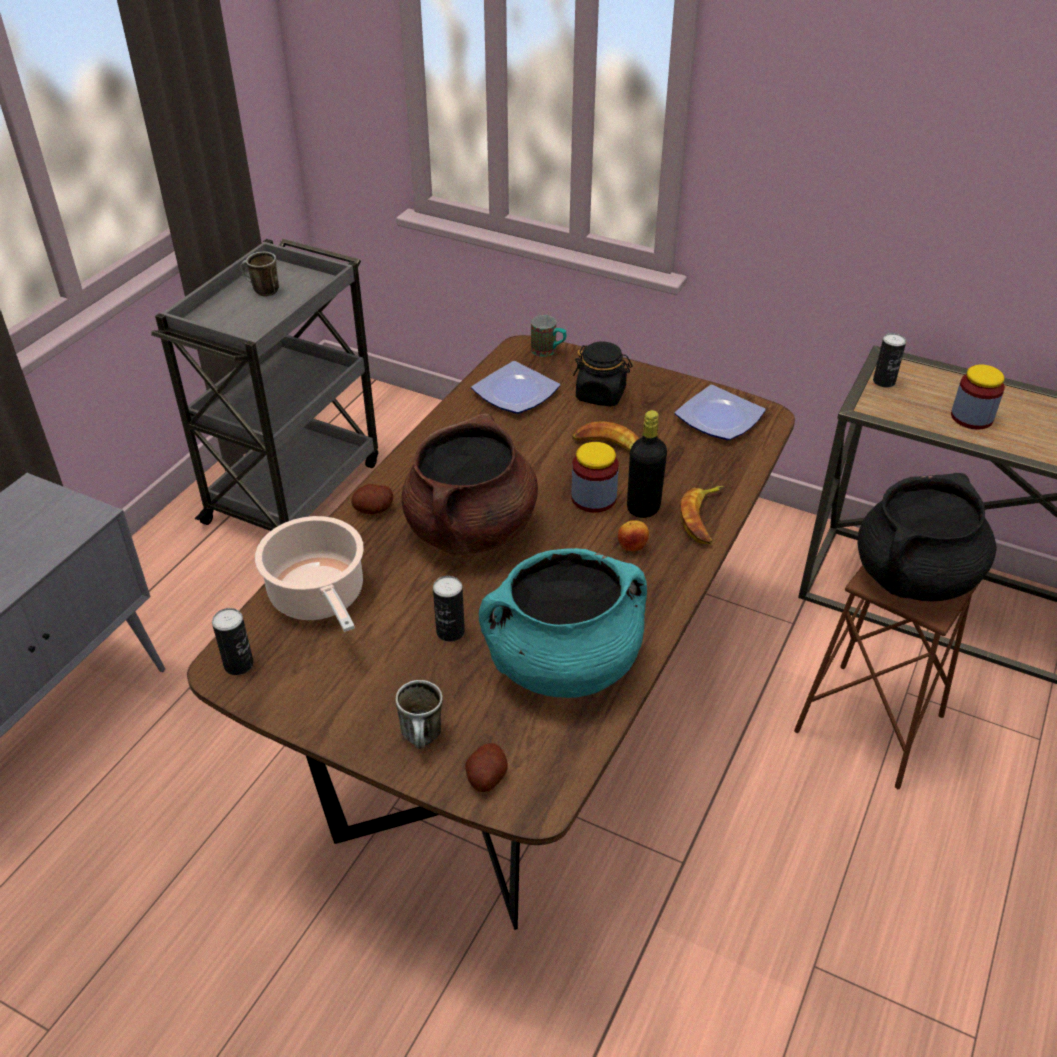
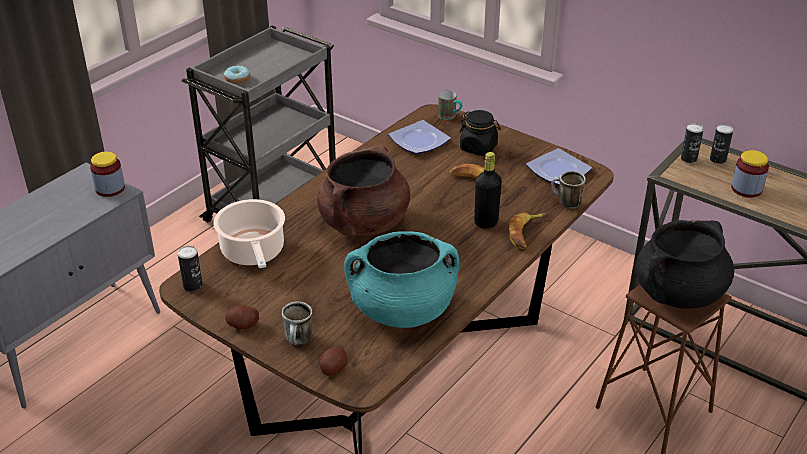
camera: 10 degrees right, 5 degrees down
(233, 324) = (237, 79): none -> donut
(261, 291) = (262, 60): mug -> mug (565, 203)
(373, 509) = (302, 204): potato -> potato (243, 325)
(450, 631) = (333, 282): can -> can (717, 160)
(593, 498) = (453, 213): jar -> jar (110, 188)
(632, 547) = (470, 245): apple -> none

